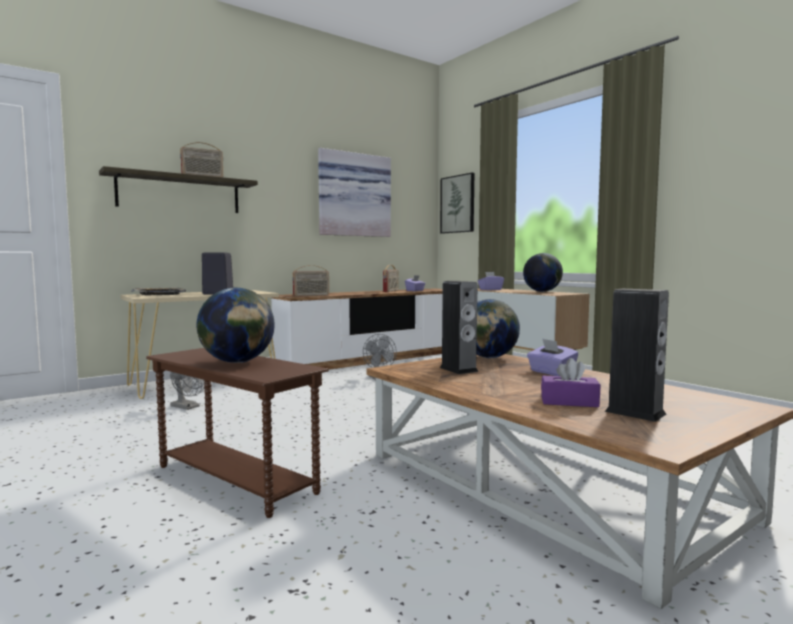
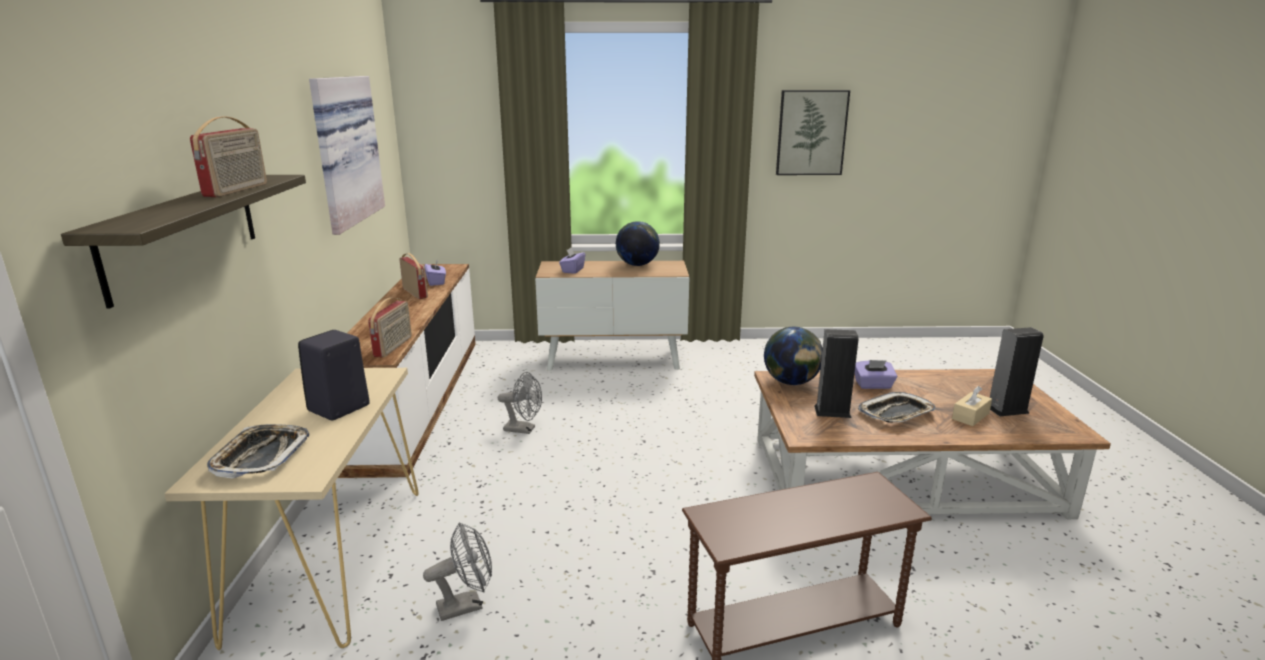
camera: 55 degrees left, 15 degrees up
(237, 362) = (817, 509): globe -> none
(458, 204) = (445, 140): picture -> picture (811, 133)
(503, 382) = (896, 413): none -> tray
(569, 402) = (970, 416): purple tissue box -> beige tissue box

